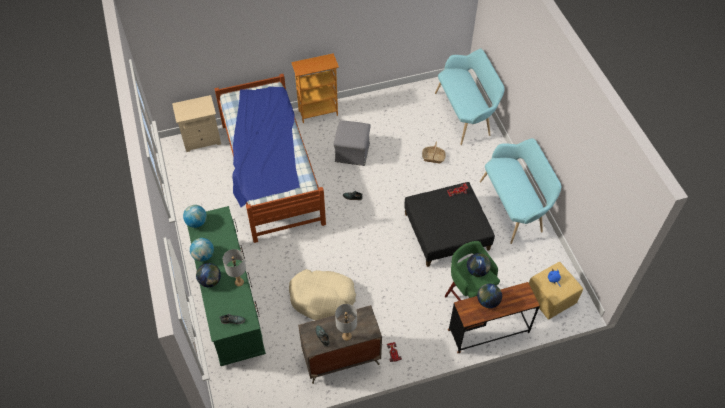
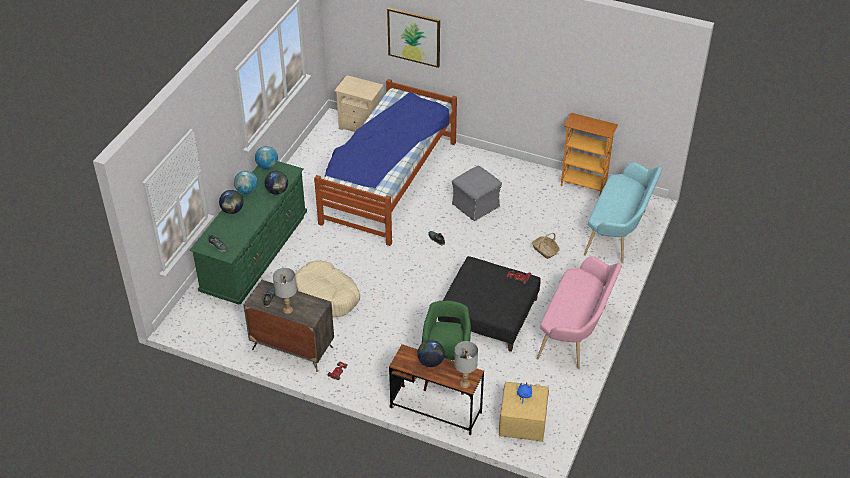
camera: 40 degrees right, 10 degrees down
(233, 41) = (414, 37): none -> picture
(239, 282) = (251, 224): grey table lamp -> grey table lamp (464, 384)
(318, 112) = (481, 158): bookcase -> bookcase (583, 184)
(477, 271) = (450, 336): globe -> globe (277, 191)
(514, 206) = (576, 333): turquoise bench -> pink bench

